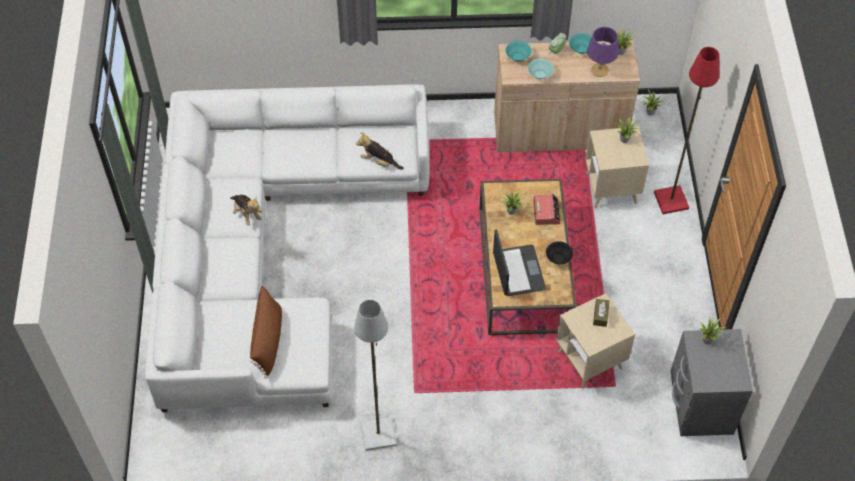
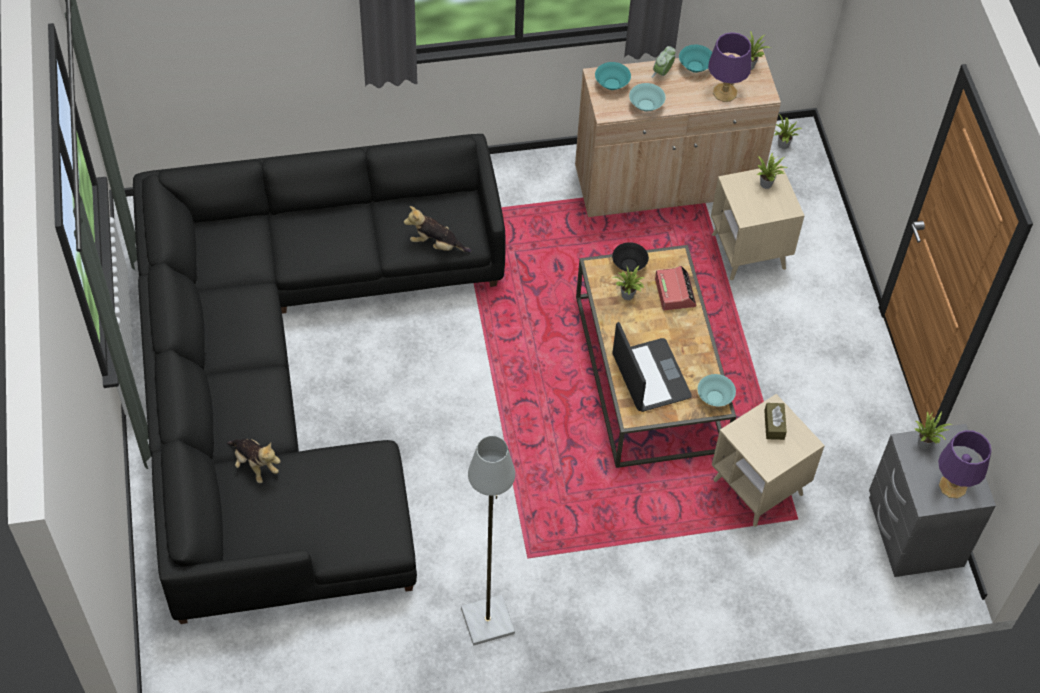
camera: 10 degrees left, 0 degrees up
(246, 213) = (264, 334): plush toy -> plush toy (254, 465)
(266, 245) = (291, 376): white sofa -> black sofa
(268, 340) = (322, 507): brown pillow -> none
(558, 258) = (701, 353): black bowl -> black bowl (628, 265)
(563, 291) = (715, 397): none -> turquoise bowl
(671, 201) = (831, 261): red floor lamp -> none
(722, 373) = (952, 486): none -> purple table lamp

